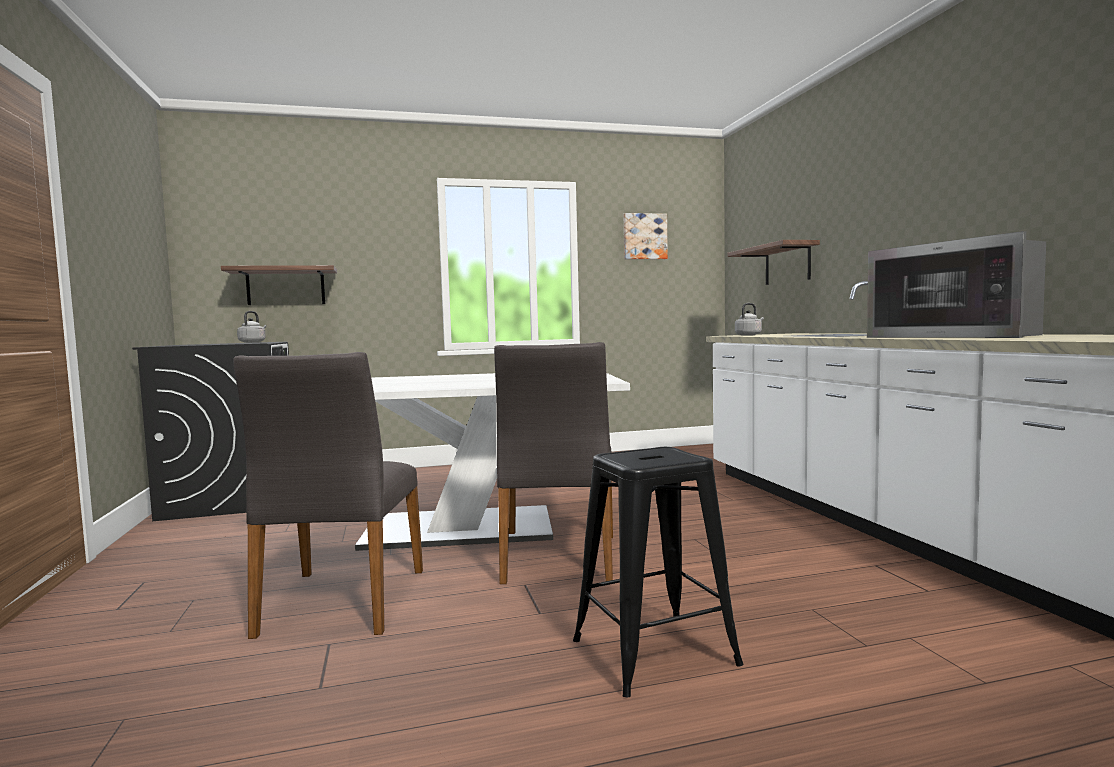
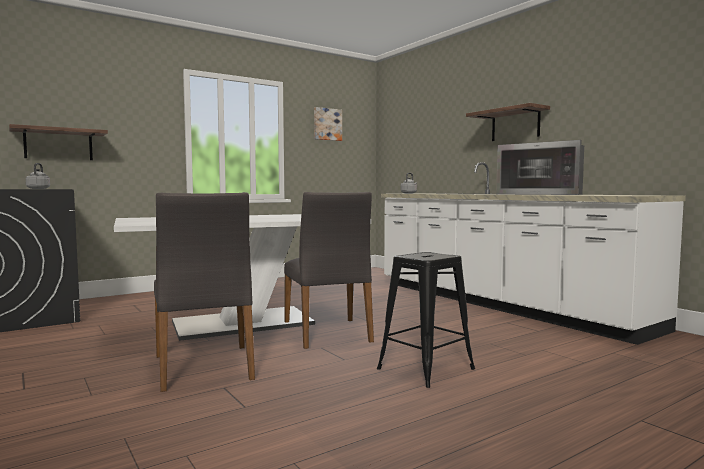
camera: 20 degrees left, 0 degrees up
(787, 264) = (424, 149): shelf -> shelf (515, 125)

